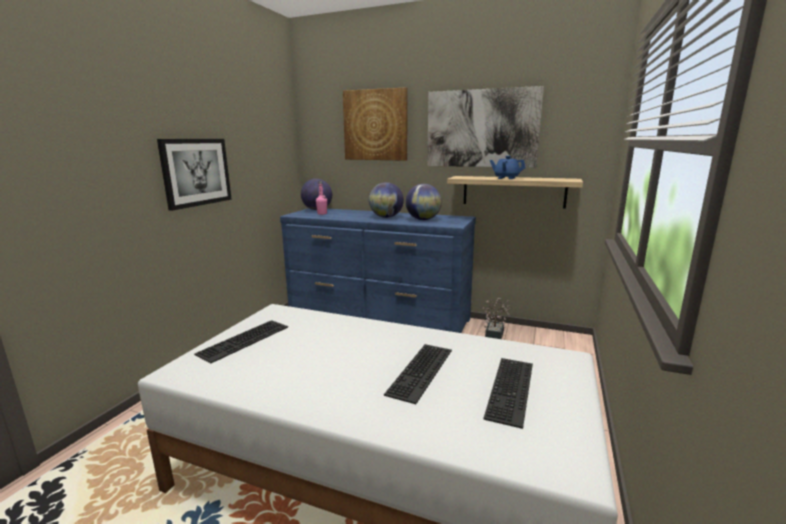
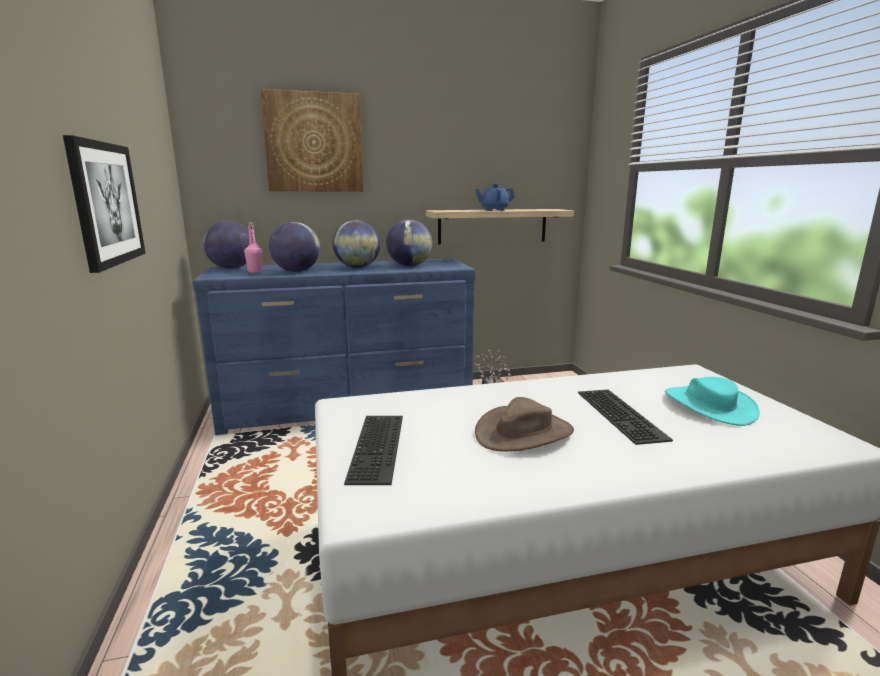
camera: 35 degrees left, 0 degrees up
(331, 360) = (524, 432): none -> brown hat
(343, 216) = (296, 271): none -> globe
(481, 128) = (455, 152): picture -> none
(512, 390) = (709, 405): keyboard -> turquoise hat

